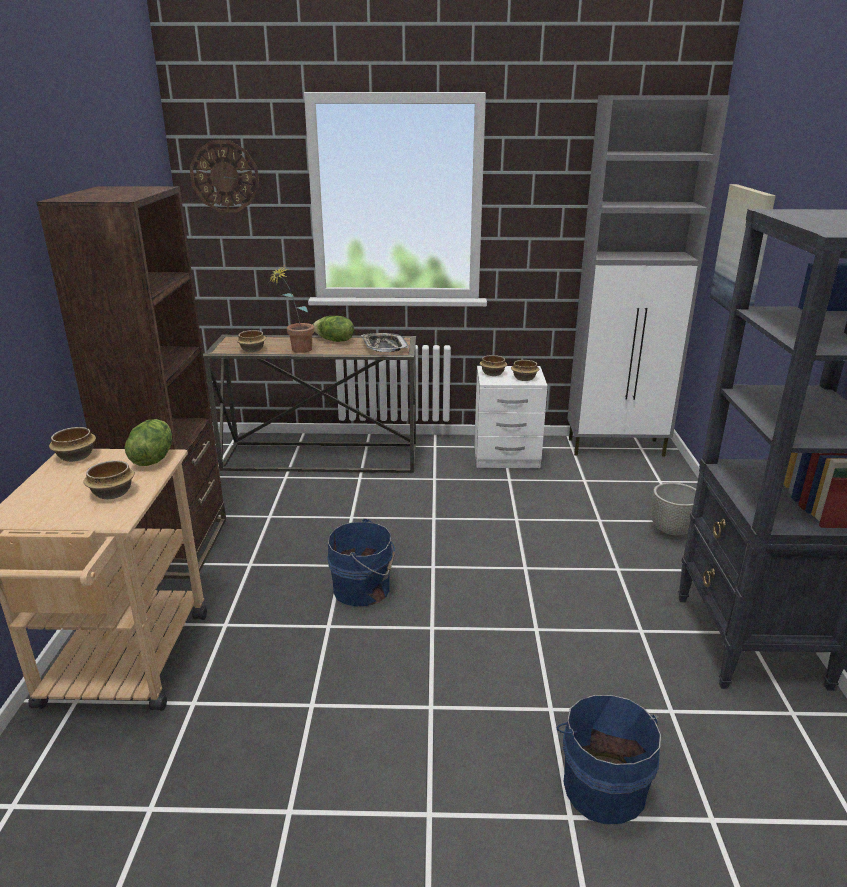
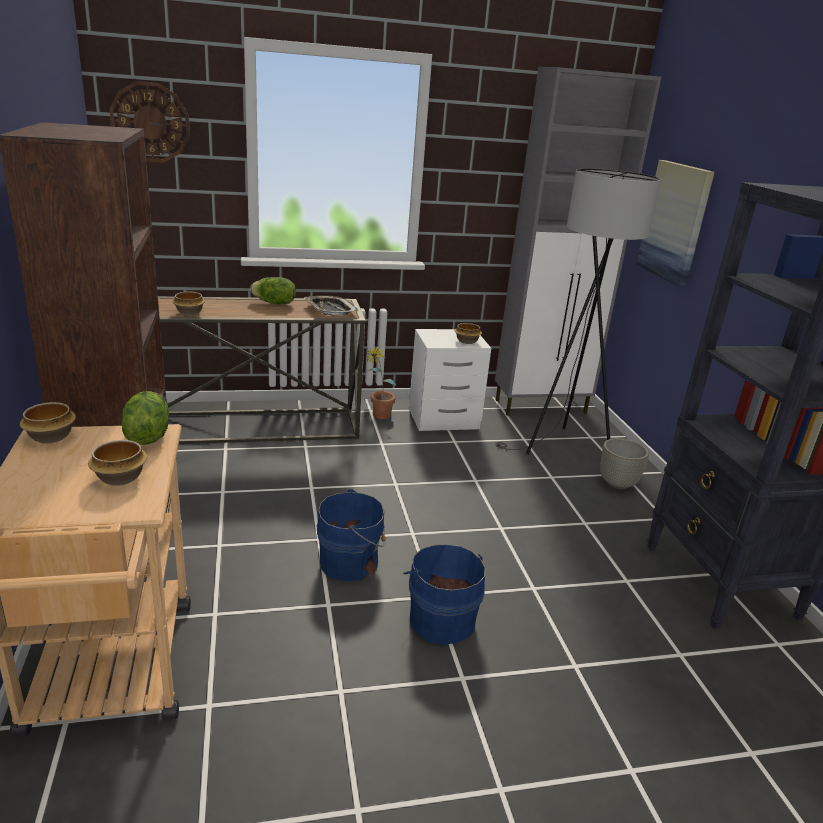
camera: 15 degrees left, 0 degrees up
(296, 351) = (239, 314): potted plant -> potted plant (378, 417)
(492, 373) = (434, 337): bowl -> none
(602, 785) = (648, 734): blue bucket -> blue bucket (440, 618)
(621, 492) = (561, 449): none -> grey floor lamp

